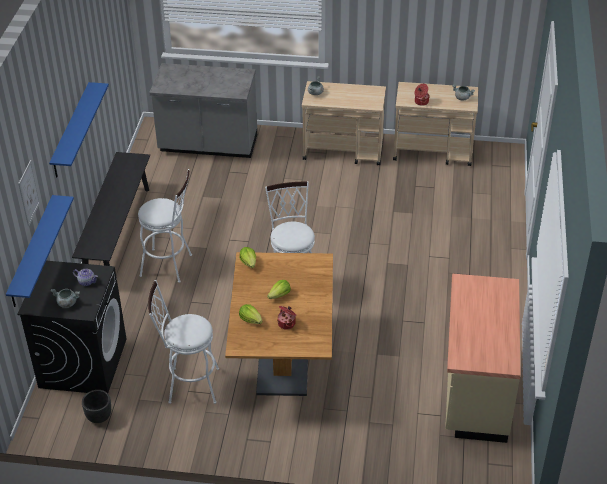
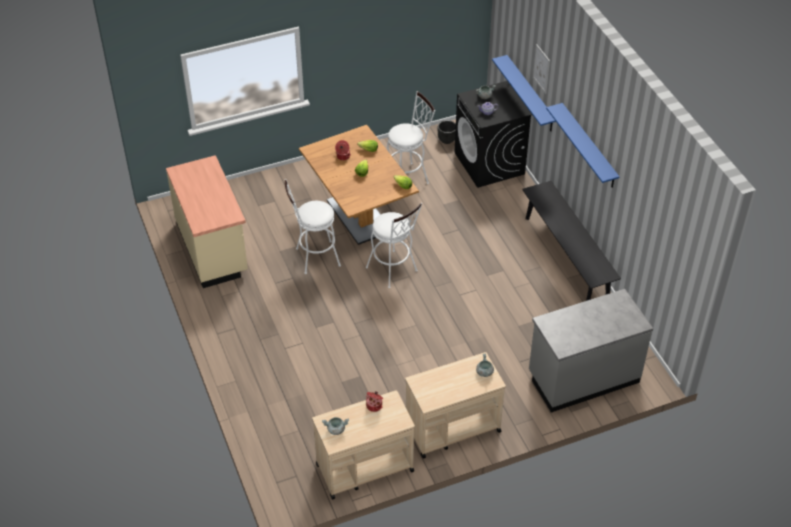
camera: 150 degrees right, 5 degrees up
(170, 266) = (499, 249): white stool -> white stool (313, 258)

